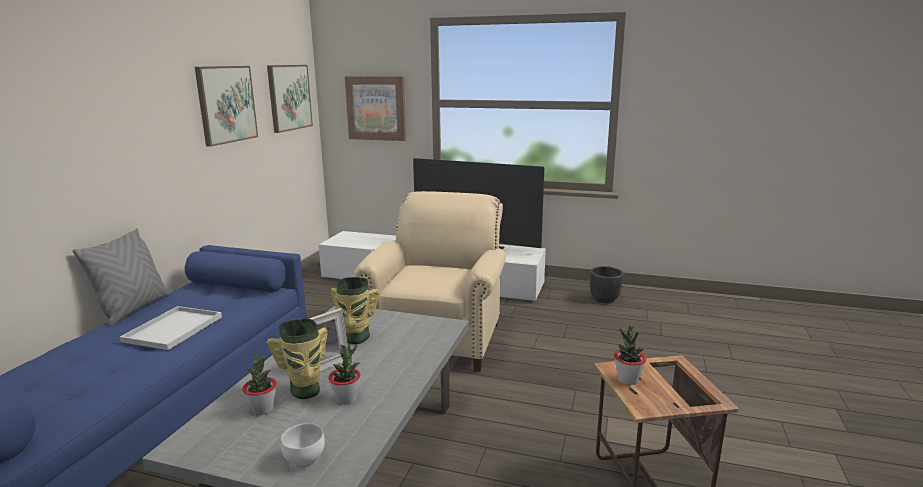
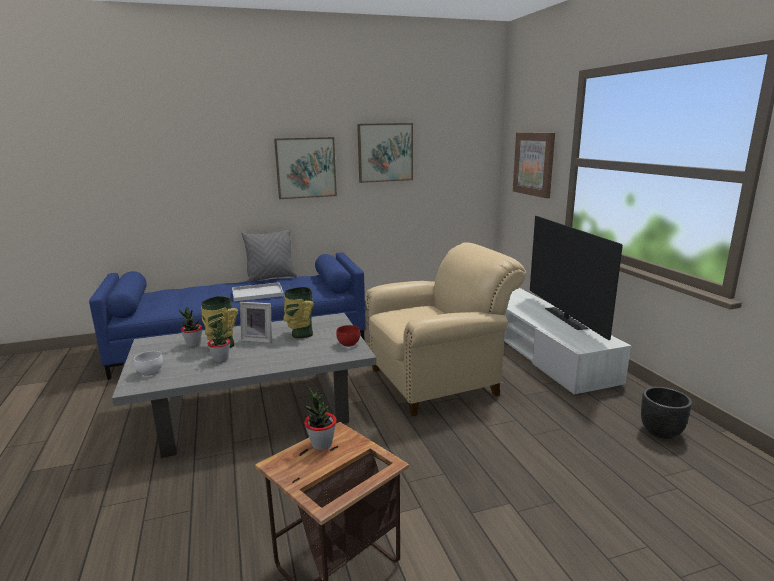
camera: 55 degrees right, 0 degrees up
(289, 97) = (461, 150): picture -> picture (306, 168)
(422, 323) = (348, 344): none -> red bowl

